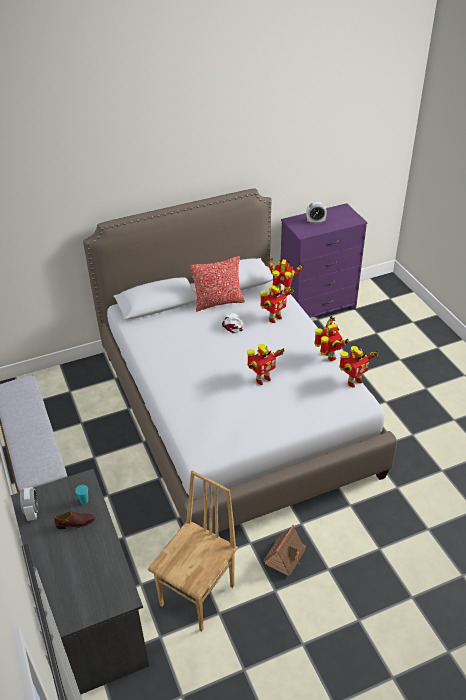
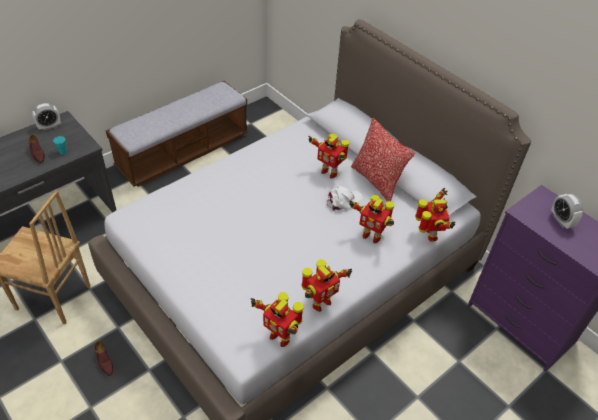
camera: 70 degrees right, 5 degrees up
(262, 379) = (256, 244): toy robot -> toy robot (329, 172)
(285, 556) = (104, 362): toy house -> brown shoe

